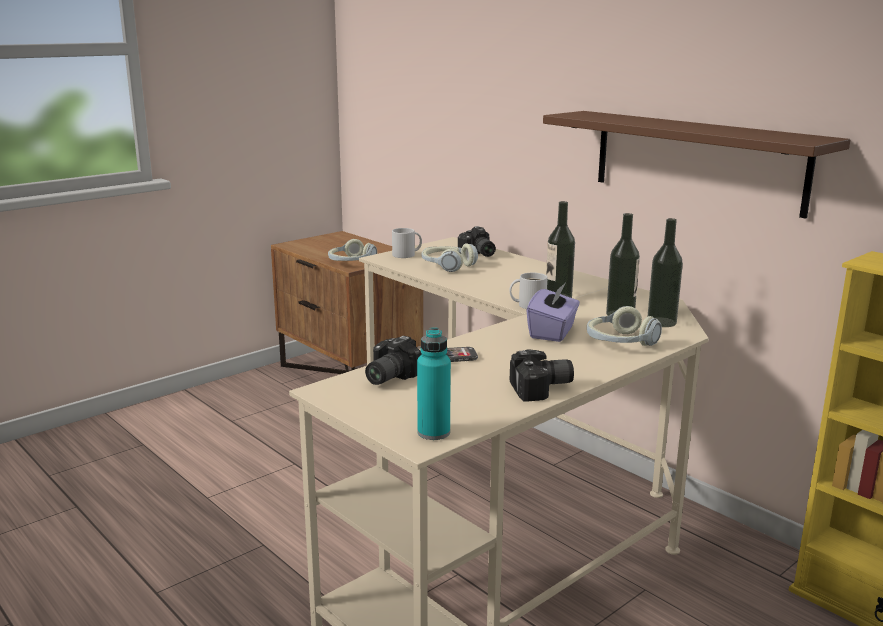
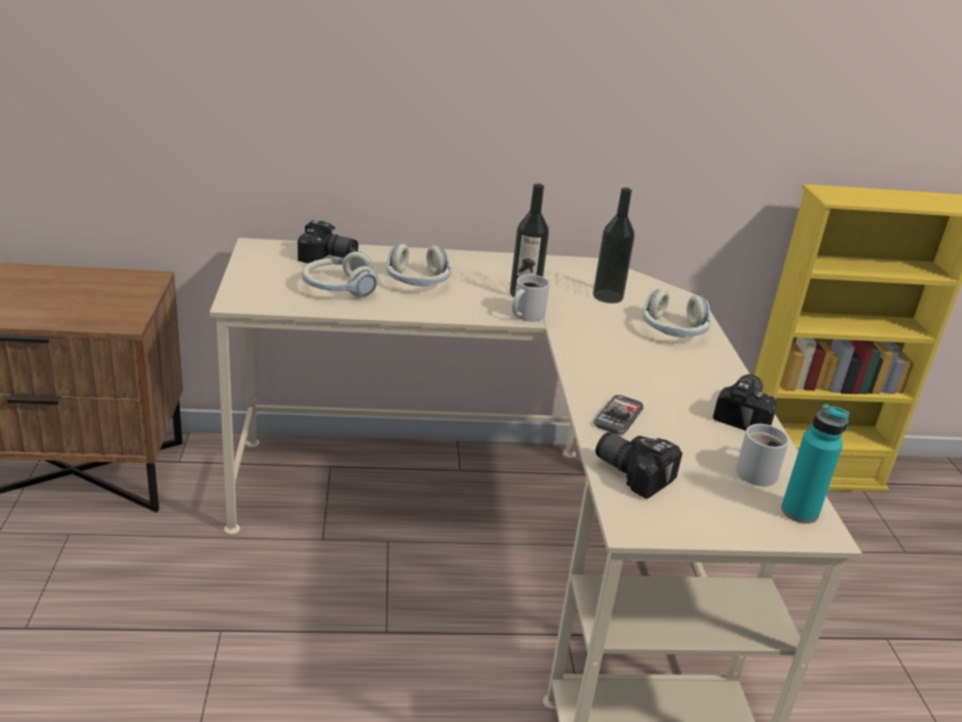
camera: 55 degrees left, 10 degrees up
(351, 262) = (108, 315): headphones -> headphones (417, 281)
(387, 377) = (634, 472): camera -> camera turned 150 degrees clockwise
(406, 255) = (256, 287): white mug -> white mug (758, 471)
(552, 332) = (613, 342): purple tissue box -> none
(661, 322) = (647, 292): bottle -> none
(697, 161) = (618, 110): brown shelf -> none

